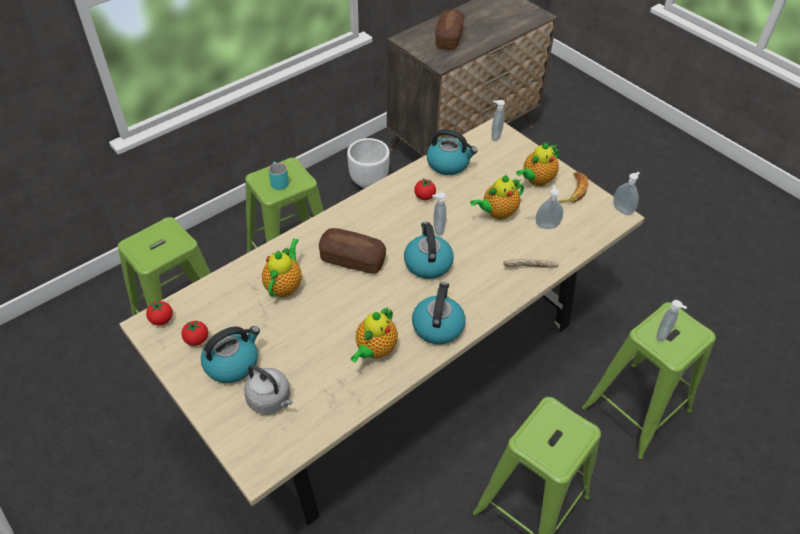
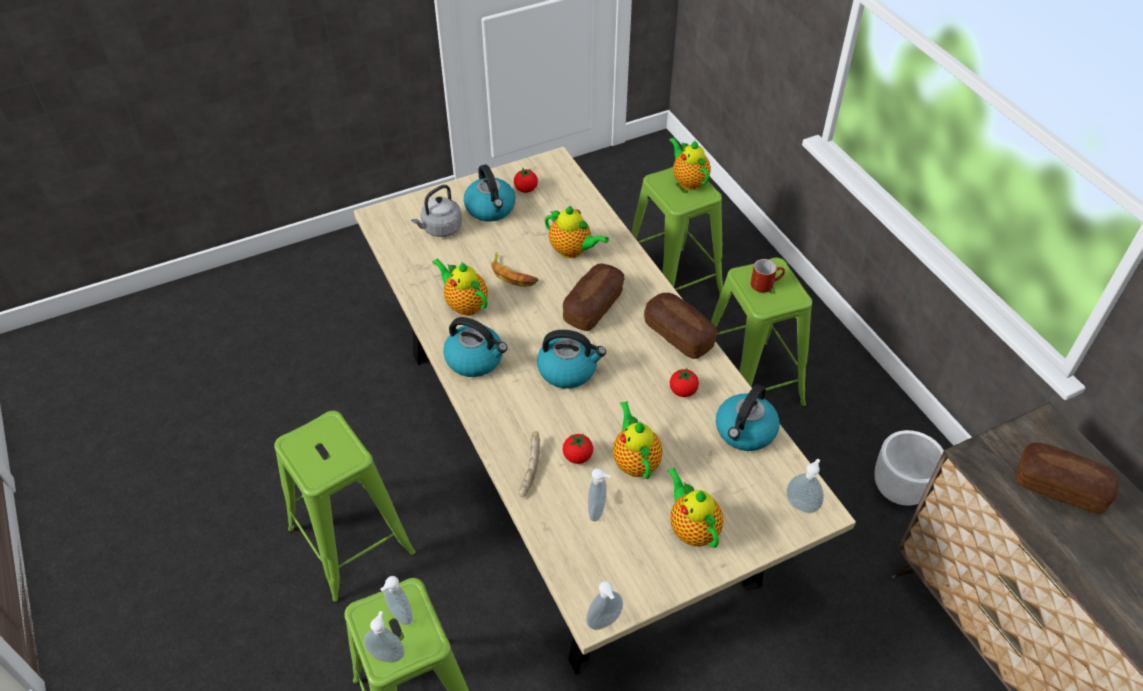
camera: 105 degrees right, 0 degrees up
(148, 240) = (688, 181): none -> teapot
(162, 320) = (557, 169): tomato -> tomato (577, 456)
(278, 181) = (766, 283): turquoise mug -> red mug
(369, 205) = (678, 335): none -> bread
(437, 229) = (620, 391): soap dispenser -> soap dispenser (388, 654)
(572, 191) = (660, 569): banana -> banana (513, 274)

